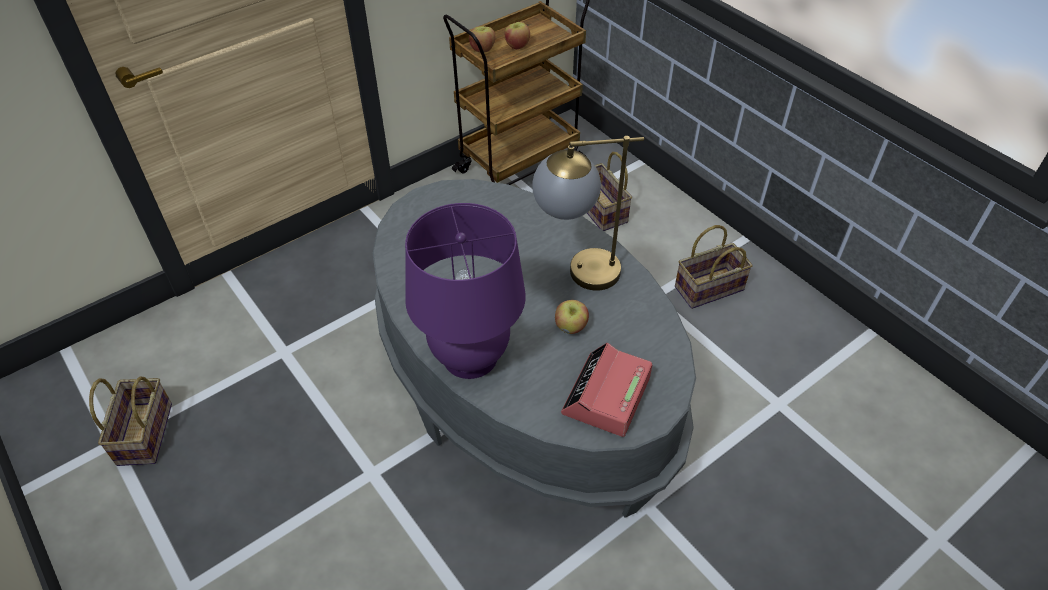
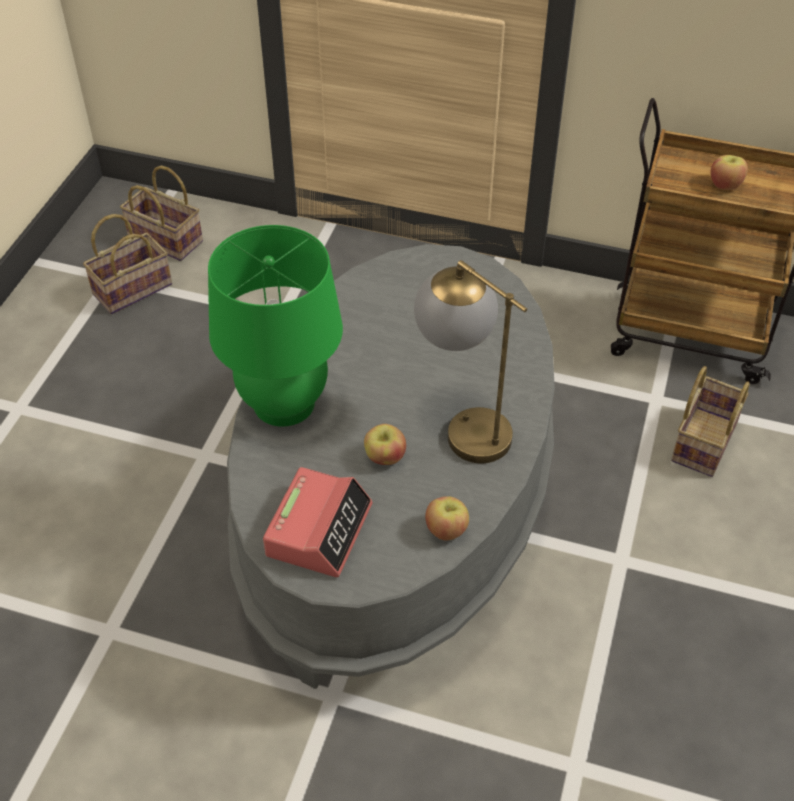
camera: 55 degrees right, 0 degrees up
(470, 357) = (284, 403): purple table lamp -> green table lamp
(482, 49) = (685, 164): apple -> apple (446, 530)
(606, 396) = (319, 529): alarm clock -> alarm clock turned 120 degrees clockwise
(708, 290) = (686, 609): basket -> basket (163, 240)

